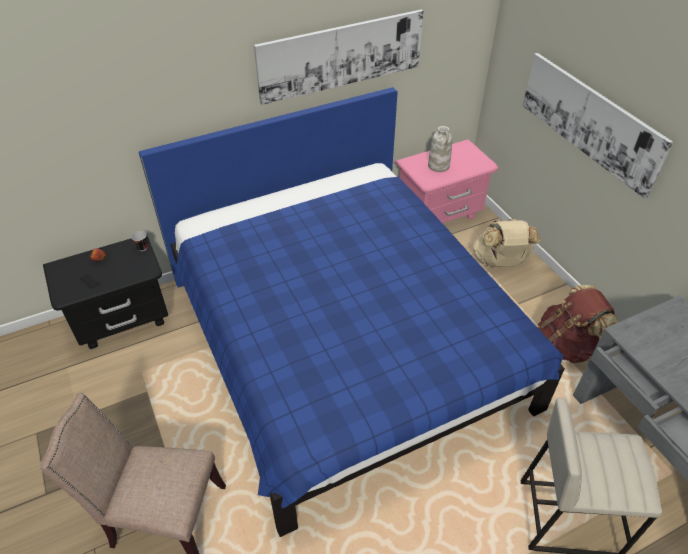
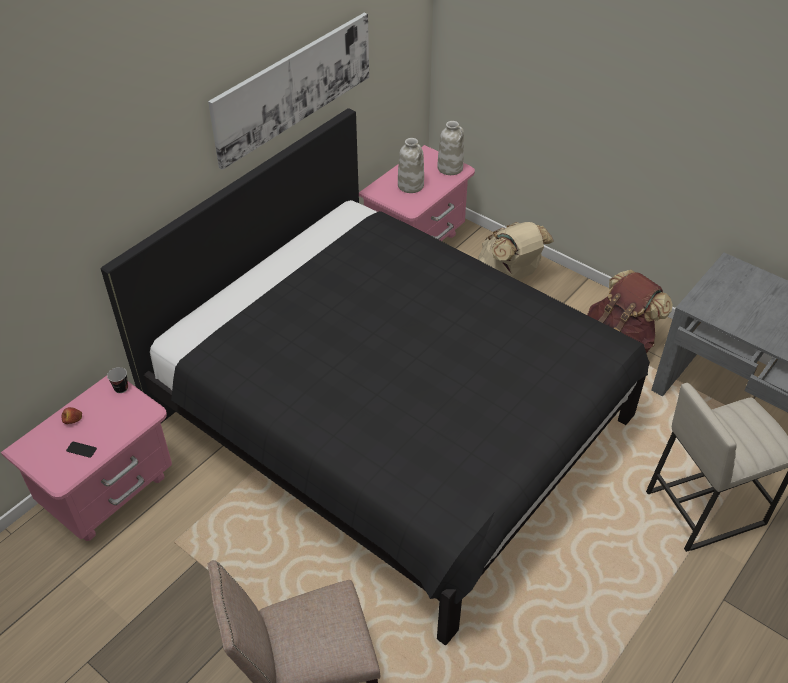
camera: 25 degrees left, 0 degrees up
(124, 323) = (111, 494): black nightstand -> pink nightstand
(344, 343) = (393, 421): blue bed -> black bed
(478, 161) = (450, 168): none -> white vase
(589, 121) = (580, 96): picture -> none

